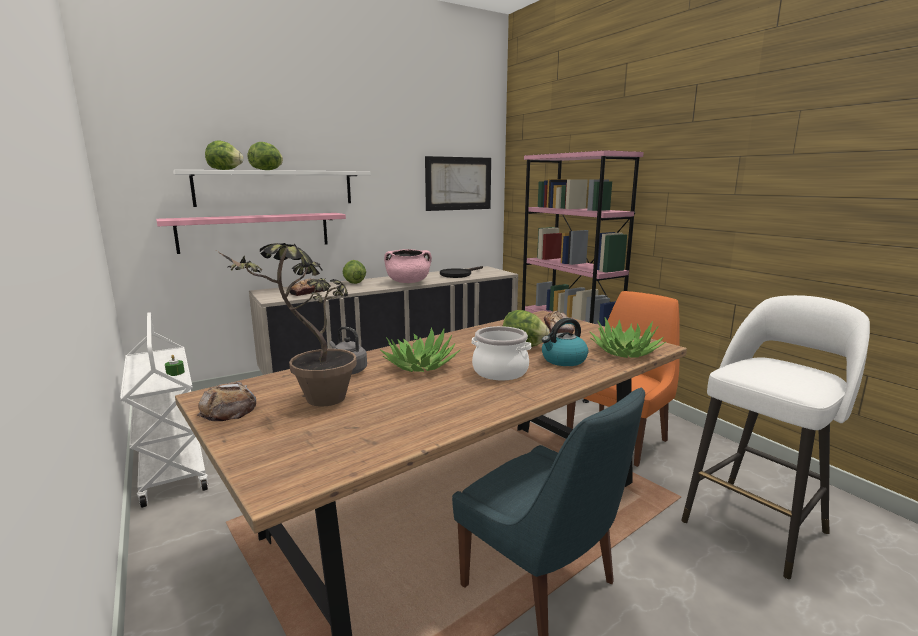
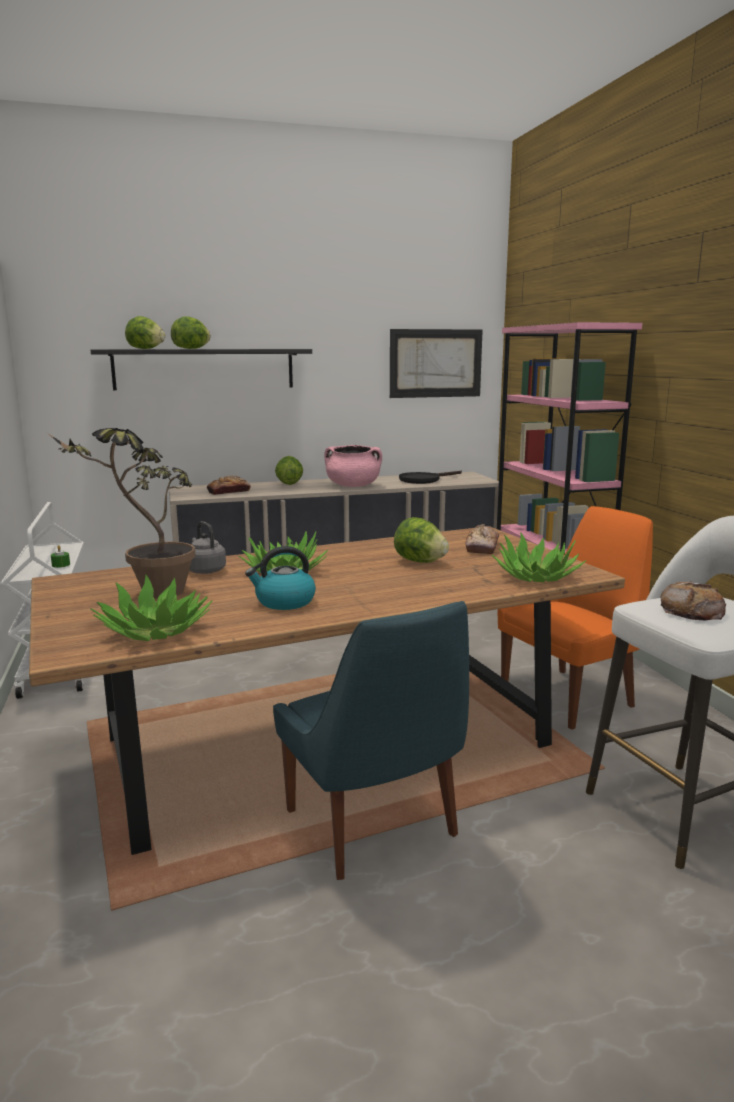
camera: 15 degrees right, 0 degrees up
(229, 409) = (69, 593): bread -> bread (692, 610)
(255, 232) = (179, 419): pink shelf -> none
(276, 188) = (204, 369): white shelf -> black shelf
(353, 444) = (155, 630): none -> potted plant
(500, 371) = (365, 584): cooking pot -> none
(563, 360) = (450, 579): kettle -> kettle (284, 602)

